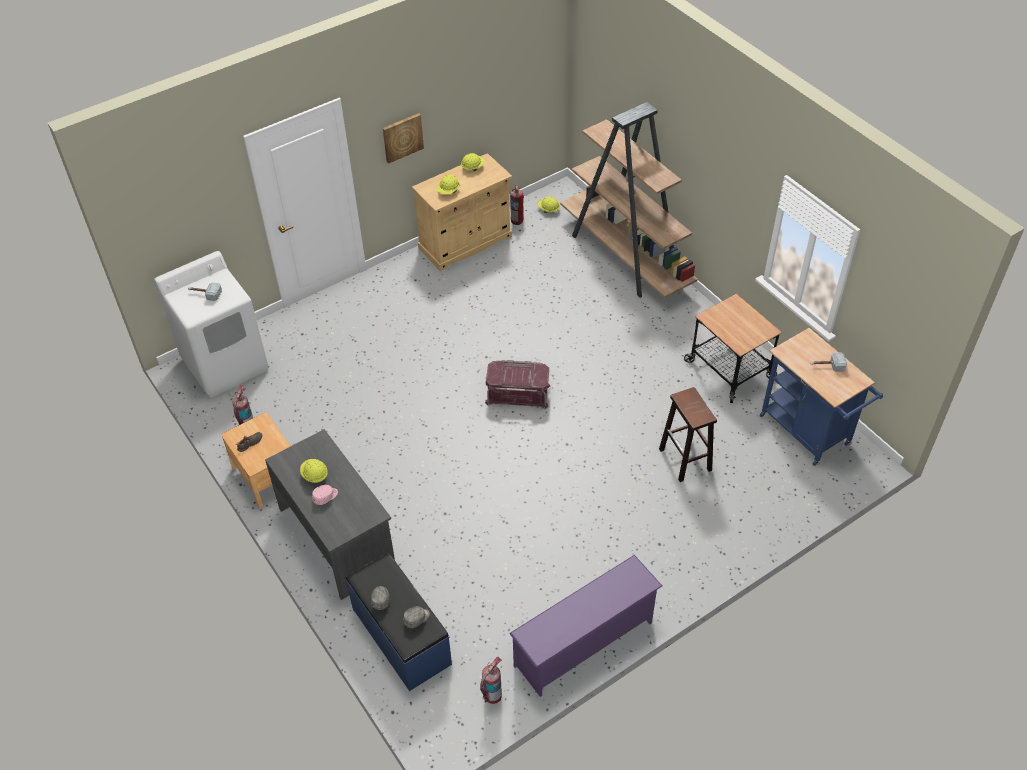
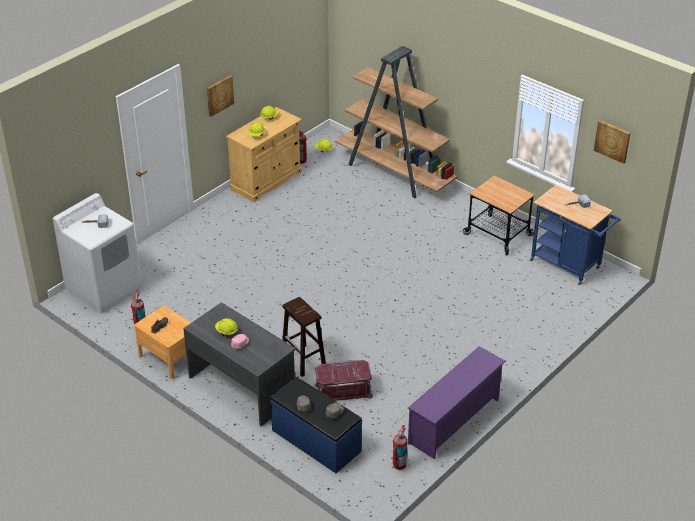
camera: 15 degrees left, 10 degrees down
(518, 393) = (345, 273): red storage box -> red storage box (343, 390)
(685, 460) = (486, 296): brown stool -> brown stool (304, 361)
(889, 293) = (612, 141): none -> picture

